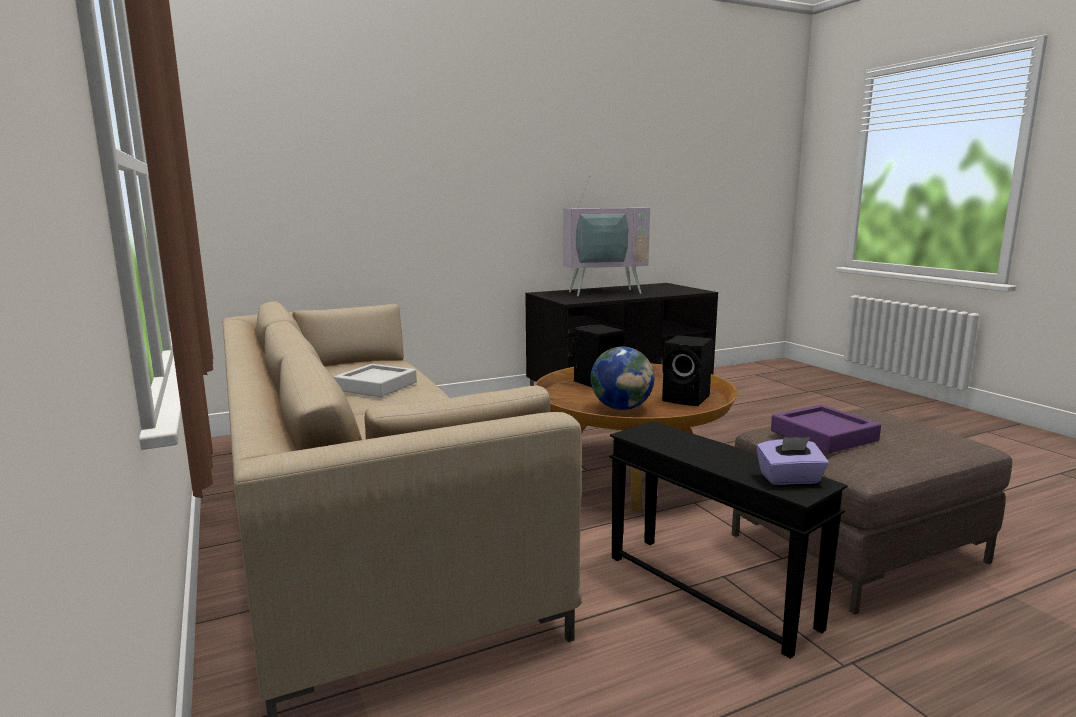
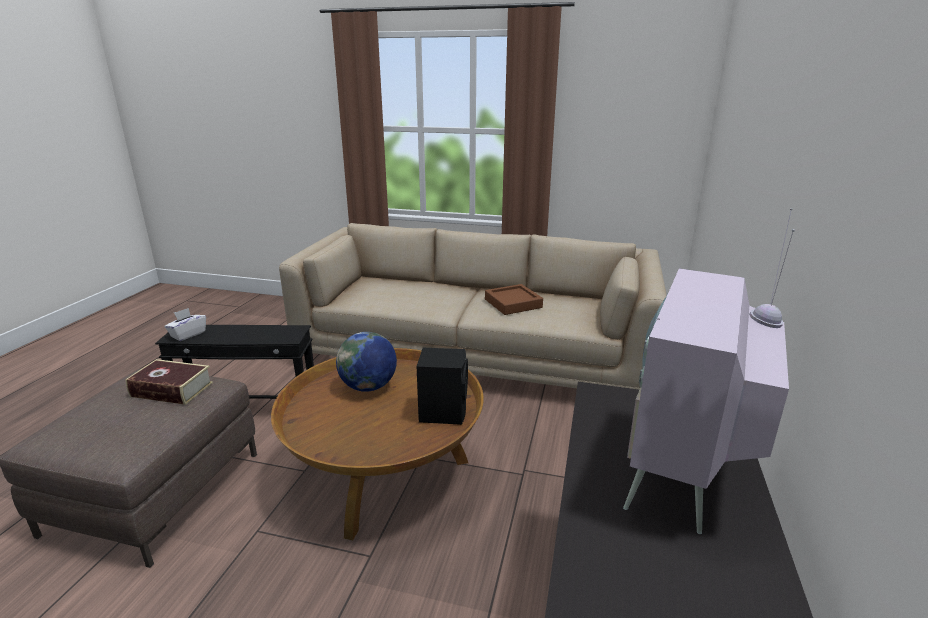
camera: 130 degrees right, 10 degrees up
(376, 386) = (513, 303): grey tray -> brown tray
(687, 399) = (330, 428): black speaker -> none
(790, 479) = (188, 334): purple tissue box -> white tissue box
(823, 436) = (172, 389): purple tray -> book

